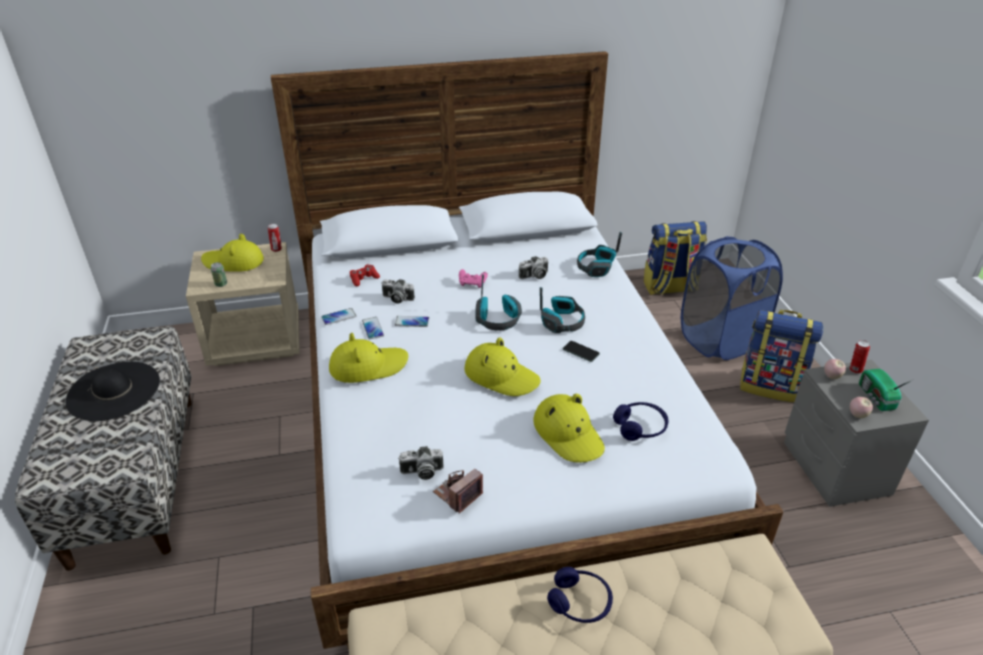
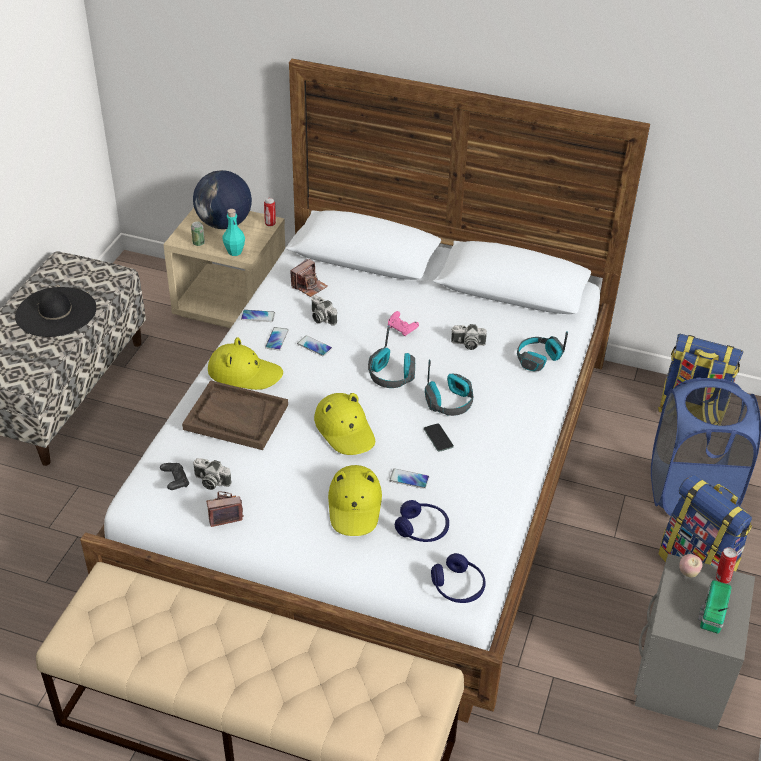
camera: 30 degrees right, 5 degrees up
(233, 262) = (224, 224): yellow hat -> globe
(262, 280) = (234, 252): none -> turquoise bottle
(364, 279) = (309, 286): red game controller -> camera
(386, 487) = (175, 481): none -> black game controller
(395, 405) = (235, 417): none -> brown tray
(580, 602) = (258, 641): blue headphones -> blue headphones (458, 586)
(590, 393) = (409, 479): none -> phone
(857, 415) = (671, 620): apple -> none

